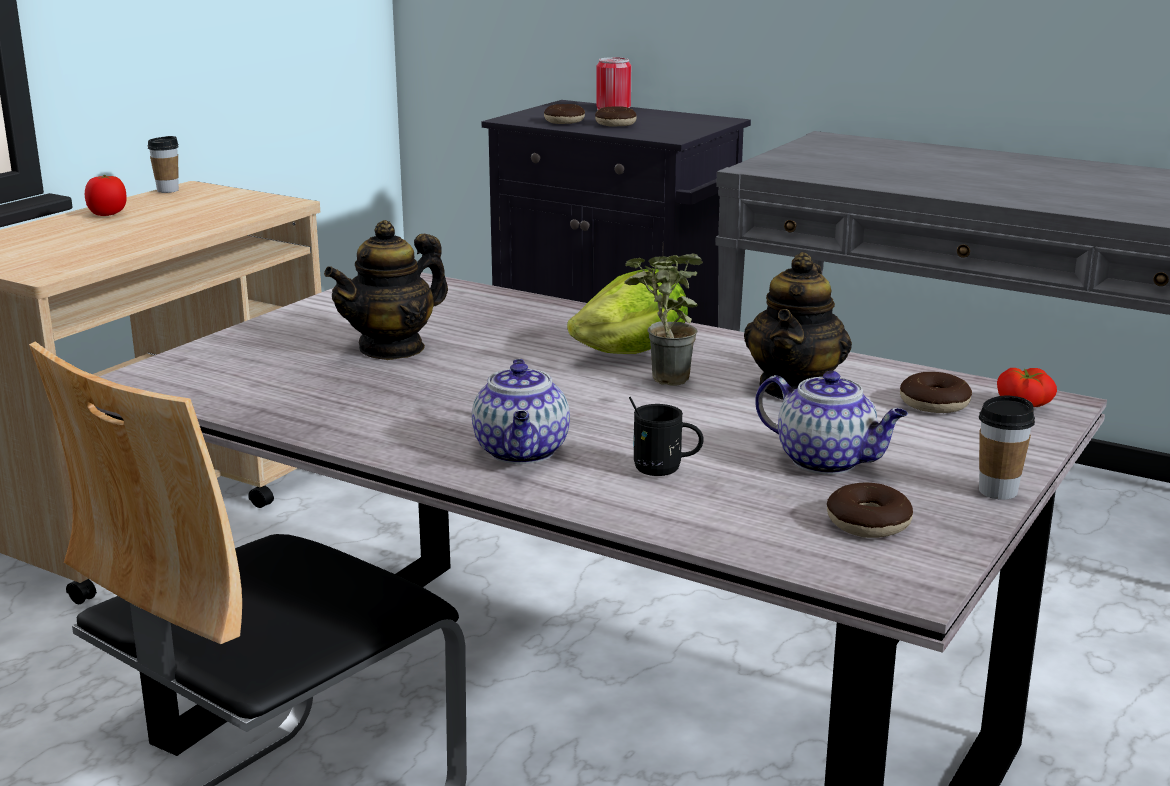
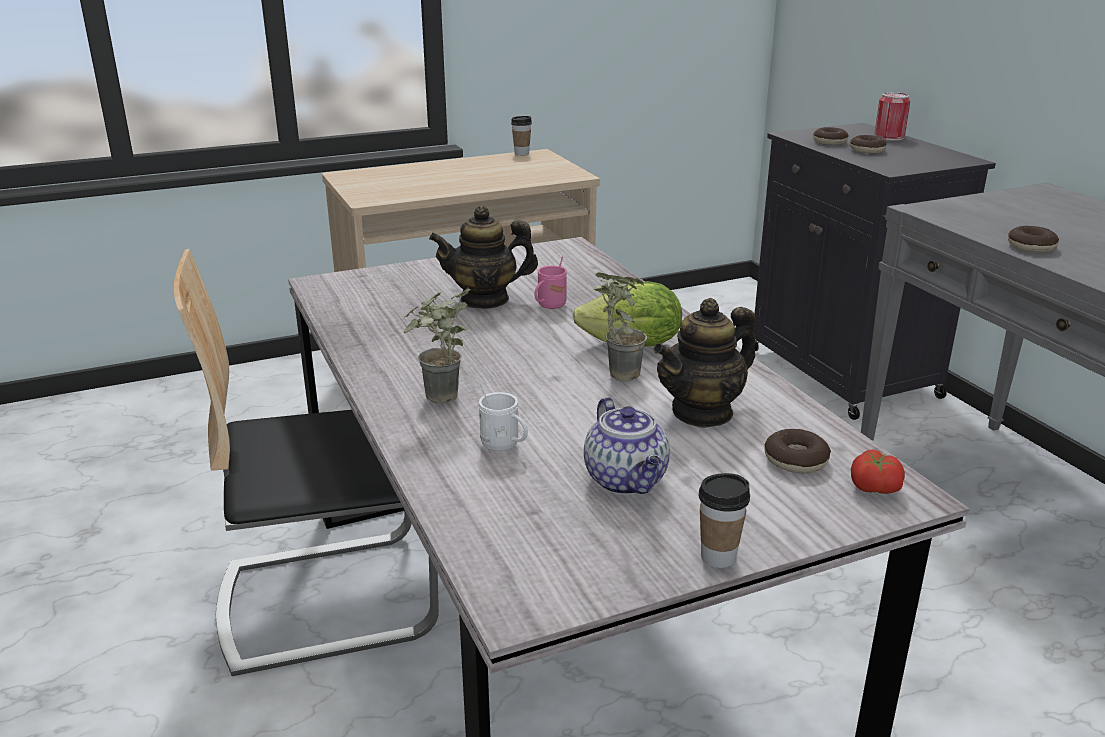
camera: 35 degrees right, 5 degrees up
(107, 214) = (462, 165): tomato -> none
(480, 339) = (549, 307): none -> pink mug
(522, 453) = (439, 402): teapot -> potted plant
(665, 470) = (504, 446): black mug -> white mug
(868, 523) = (571, 544): donut -> donut (1031, 247)

